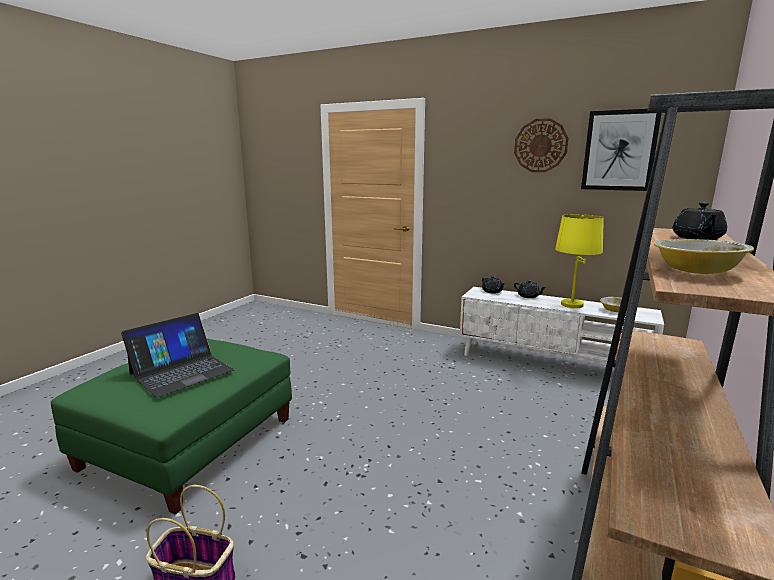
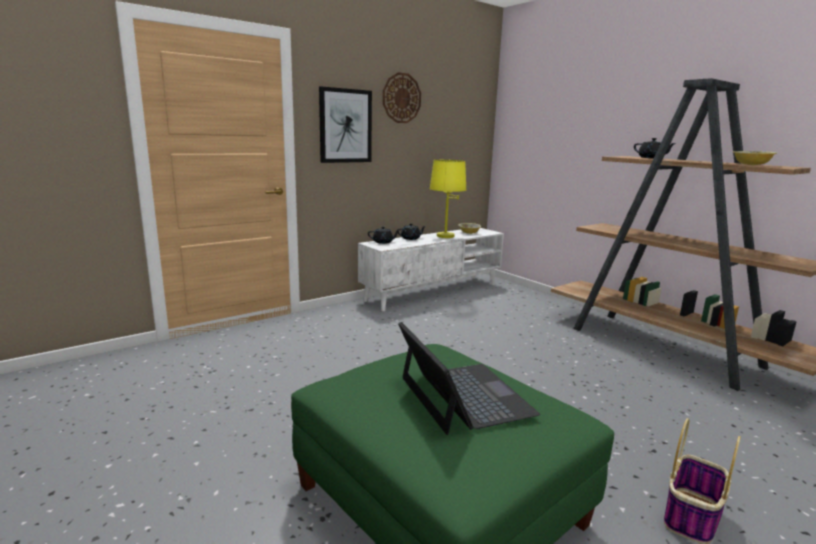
camera: 65 degrees left, 0 degrees up
(619, 150) = (450, 107): picture -> picture (345, 126)

